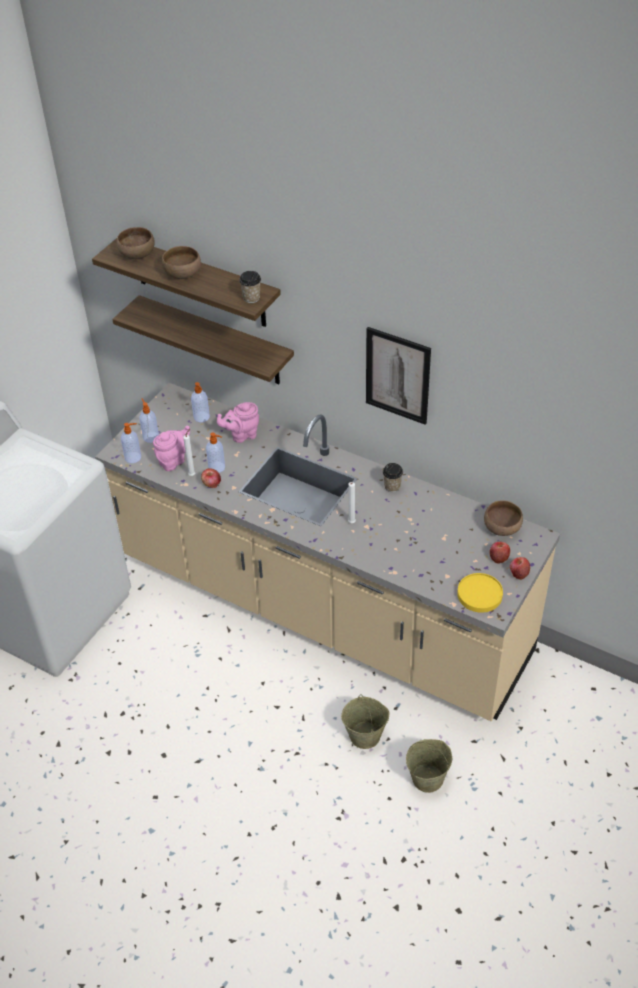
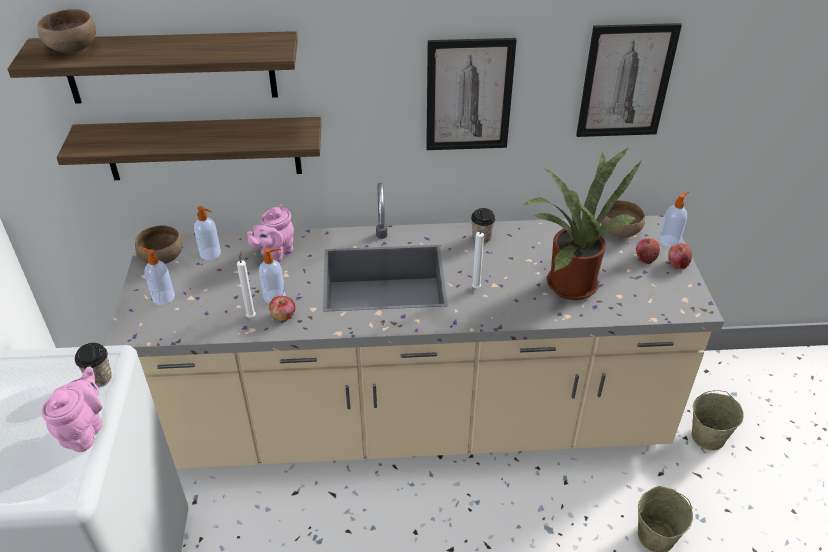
camera: 35 degrees left, 5 degrees down
(133, 457) = (158, 328): soap dispenser -> soap dispenser (669, 241)
(174, 460) = (214, 310): pink teapot -> pink teapot (84, 431)
(183, 273) = (156, 49): brown bowl -> brown bowl (162, 257)
(251, 298) = (272, 47): cup -> cup (99, 378)
(365, 736) = (563, 527): beige bucket -> beige bucket (708, 436)
(421, 548) = (568, 281): none -> potted plant
(480, 594) = (667, 298): yellow plate -> none
(517, 411) = (626, 81): none -> picture

